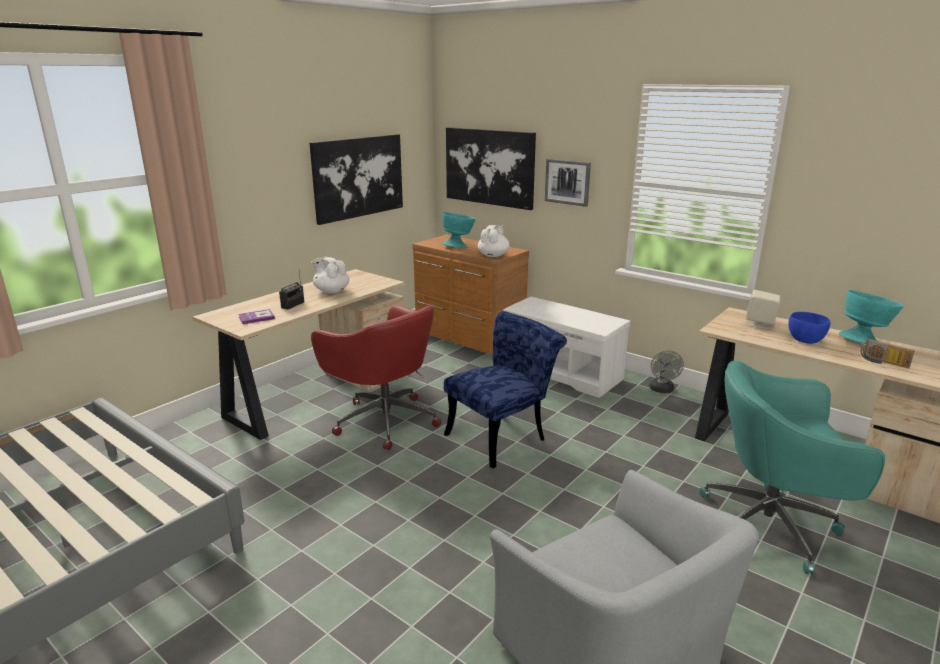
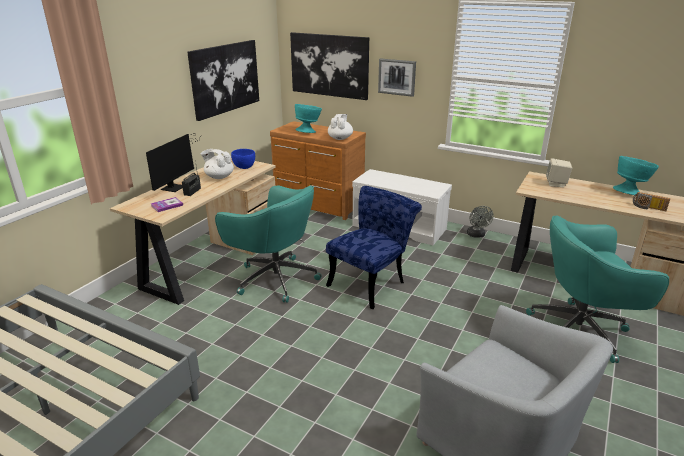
camera: 10 degrees left, 5 degrees up
(277, 298) = (176, 186): none -> monitor
(384, 420) = (274, 278): red office chair -> turquoise office chair
(804, 340) = (591, 195): blue bowl -> blue bowl (244, 167)

